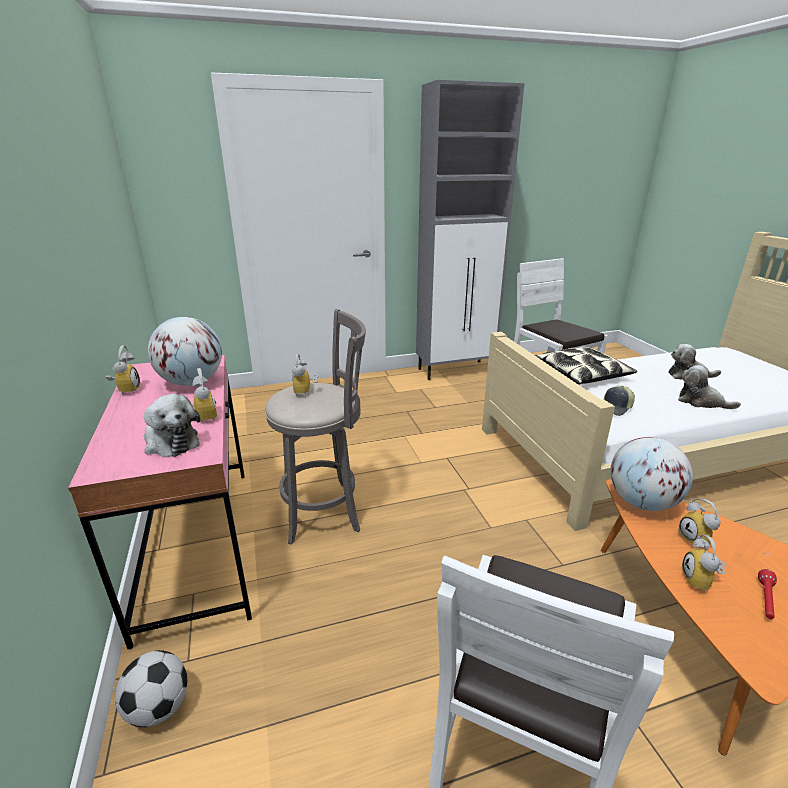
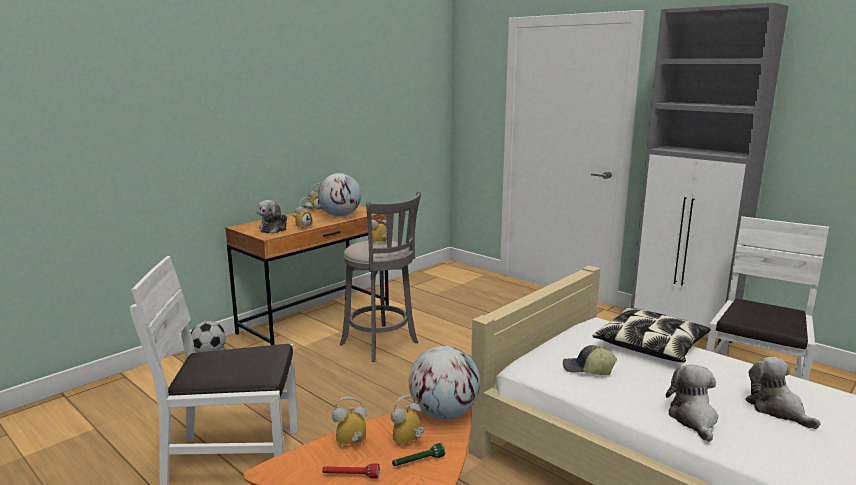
camera: 60 degrees right, 10 degrees down
(198, 544) = (316, 321): pink desk -> brown desk
(733, 546) = (418, 462): none -> green flashlight

